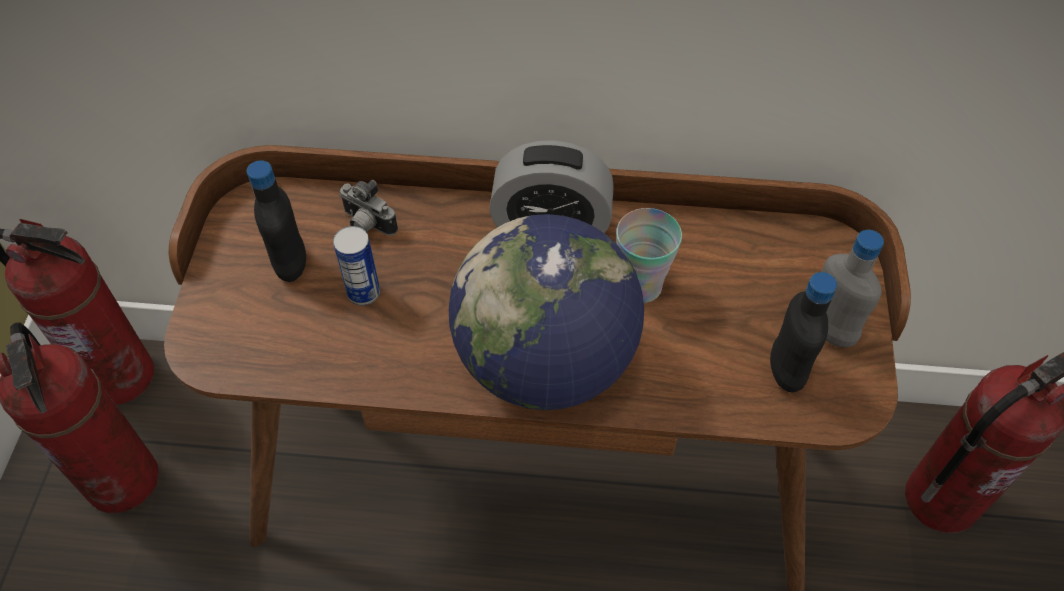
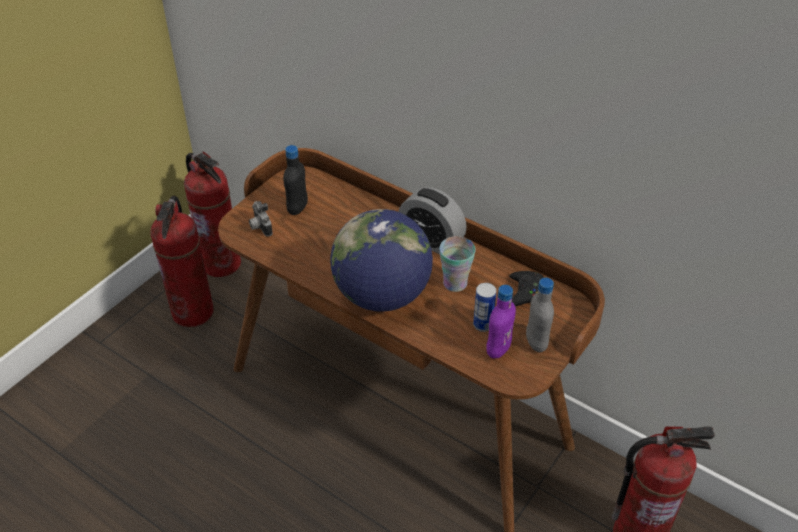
camera: 30 degrees right, 10 degrees down
(363, 293) = (321, 233): can -> can (482, 325)
(366, 225) = (344, 205): camera -> camera (259, 227)
(751, 253) = (525, 292): none -> black game controller
(786, 371) = (498, 349): black bottle -> purple bottle

